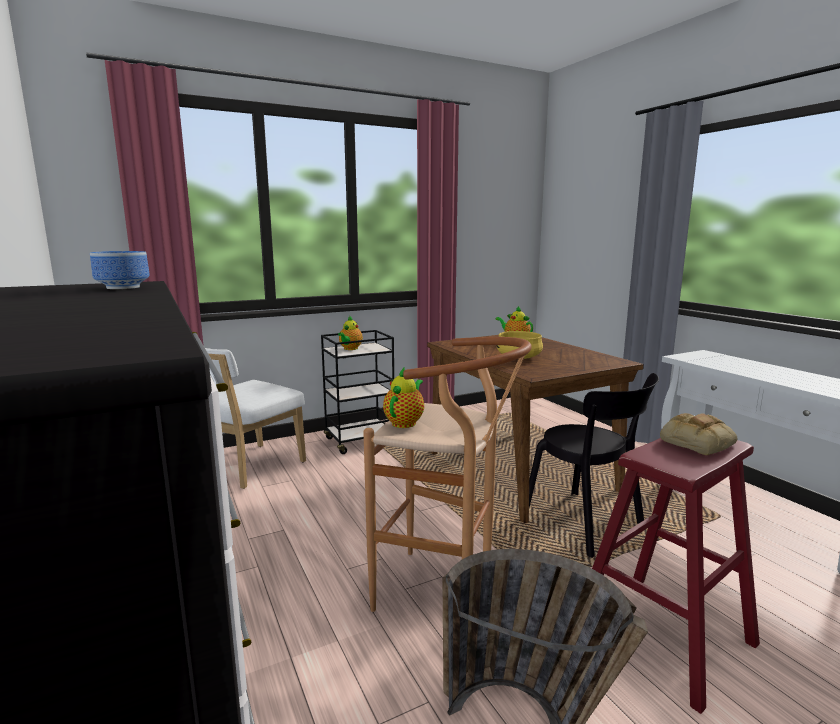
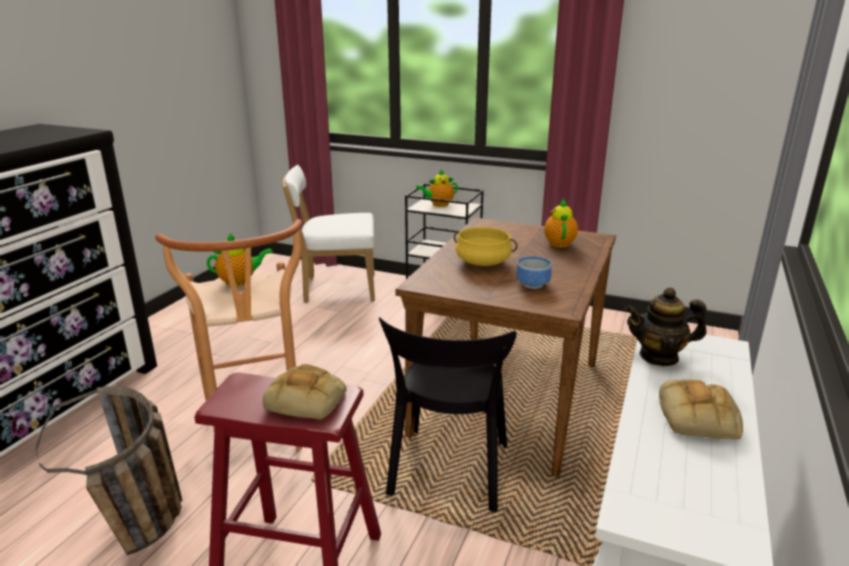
camera: 50 degrees right, 10 degrees up
(121, 287) = (55, 135): bowl -> bowl (532, 283)
(708, 363) = (659, 356): none -> teapot
(785, 374) = (699, 418): none -> bread

